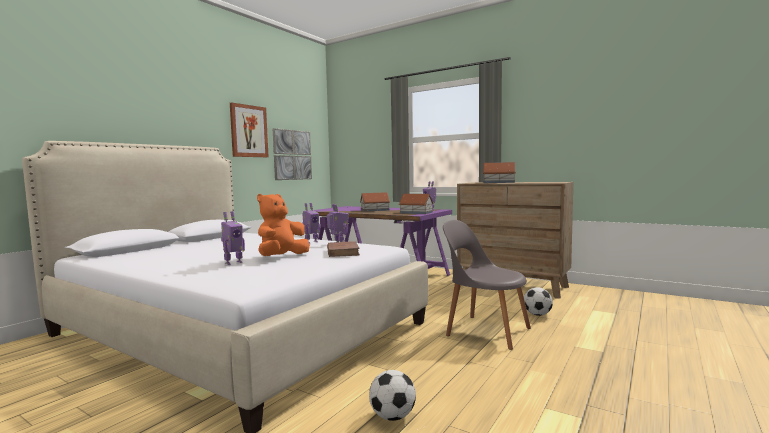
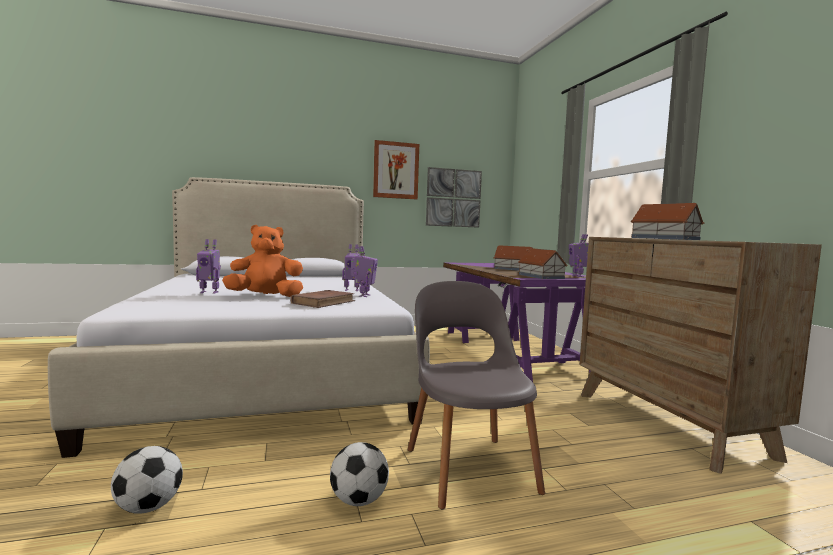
camera: 40 degrees right, 0 degrees up
(537, 314) = (608, 480): football -> football (359, 500)

